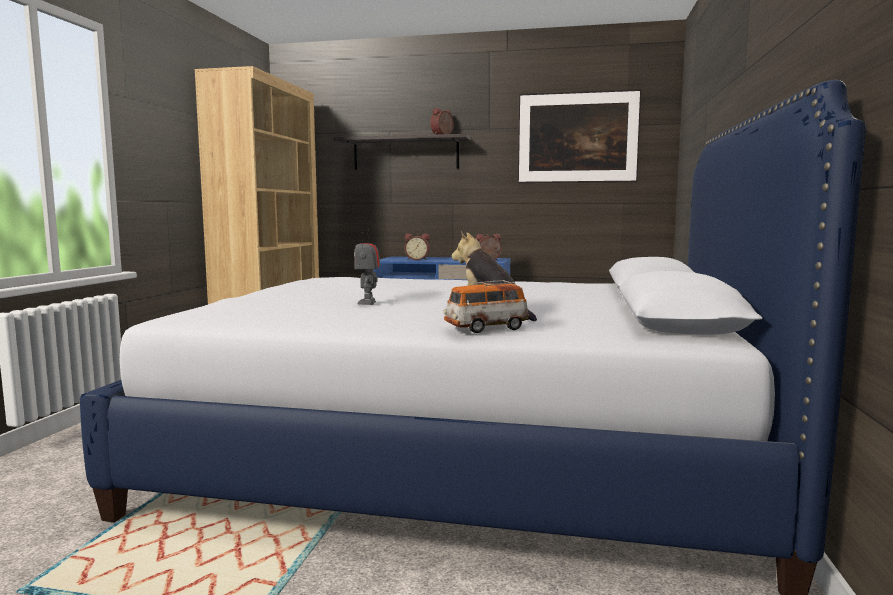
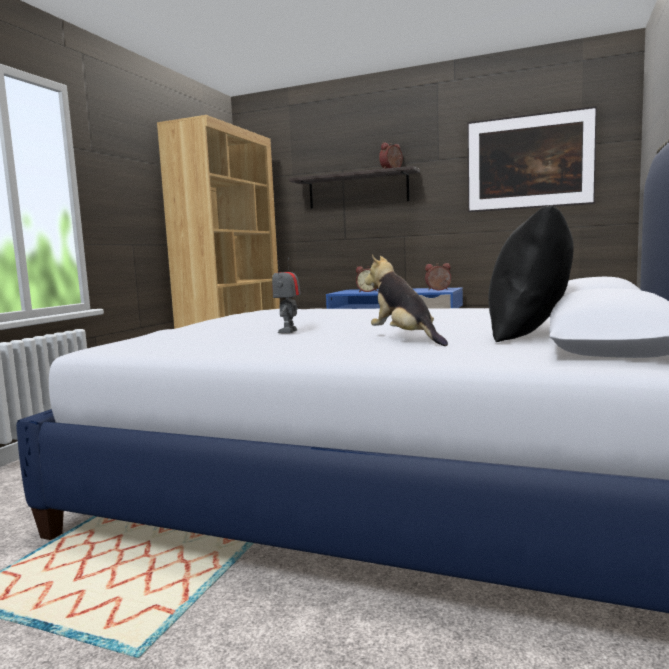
camera: 10 degrees right, 0 degrees up
(486, 328) = (387, 354): toy car -> none
(604, 310) = (529, 334): none -> black pillow

